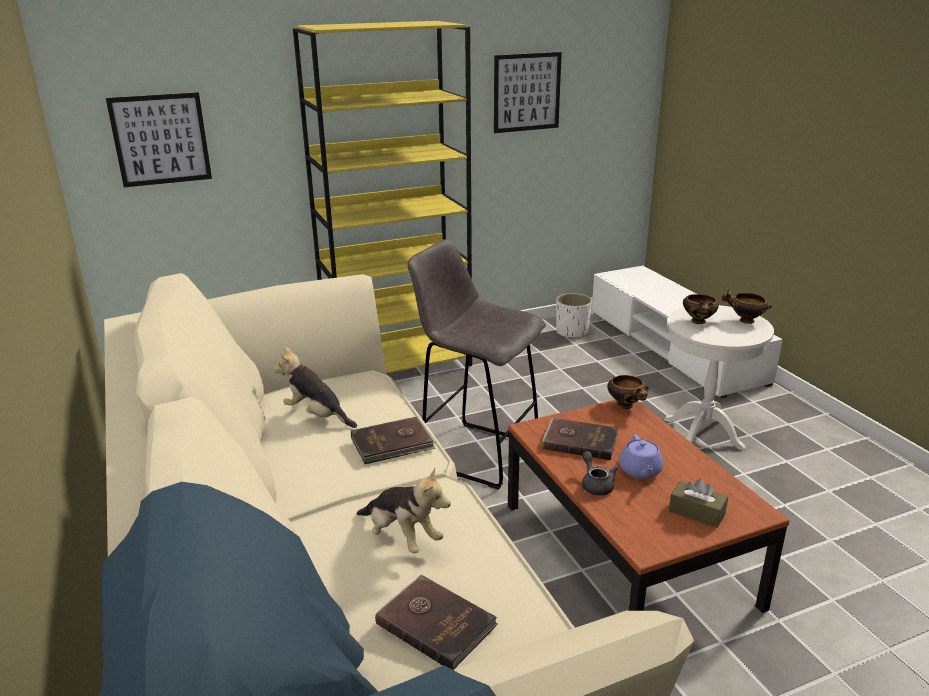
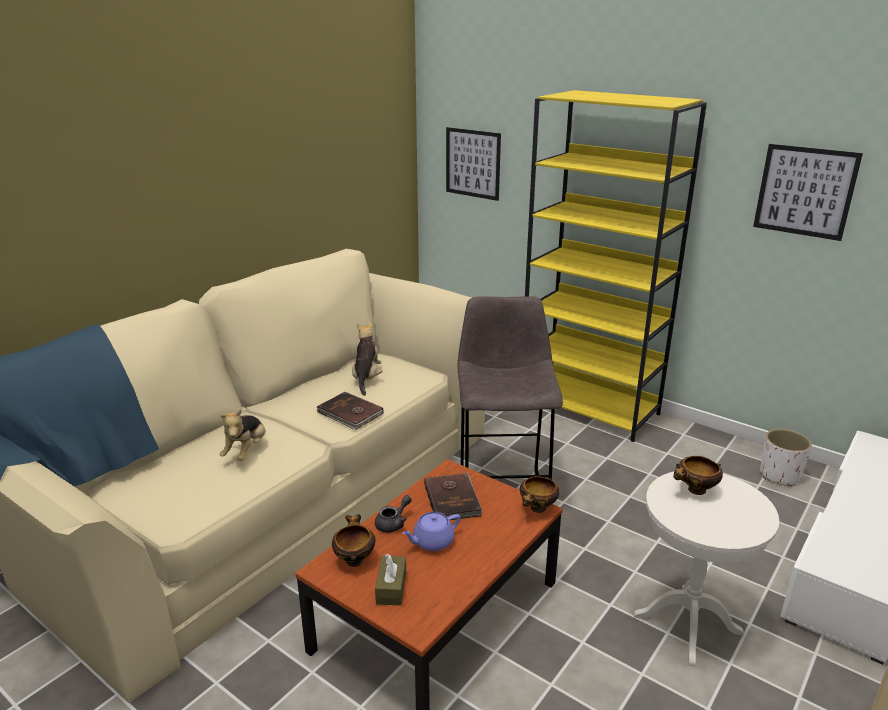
camera: 60 degrees right, 0 degrees up
(436, 623) = (169, 488): brown book -> none
(745, 321) = (743, 521): bowl -> bowl (354, 559)

